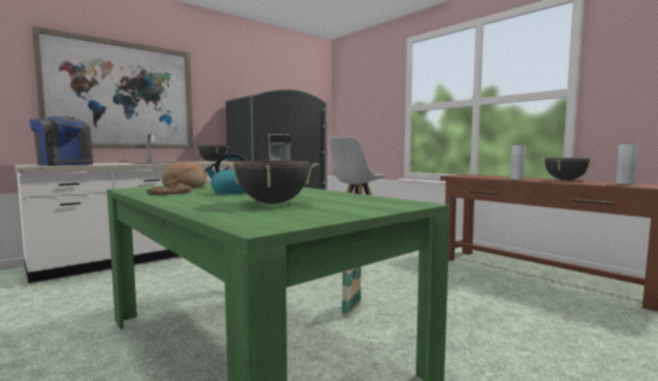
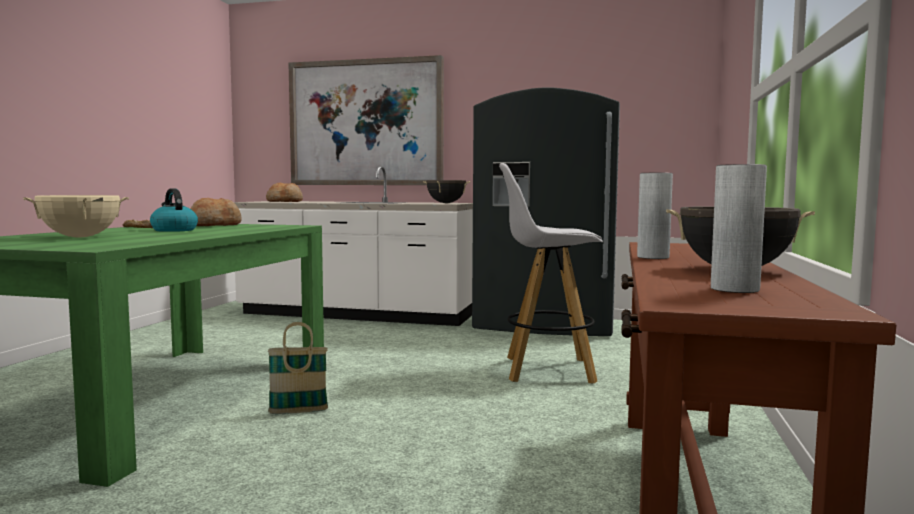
camera: 55 degrees right, 0 degrees up
(65, 164) = (285, 201): coffee machine -> bread
(272, 203) = (80, 237): black cooking pot -> beige cooking pot

